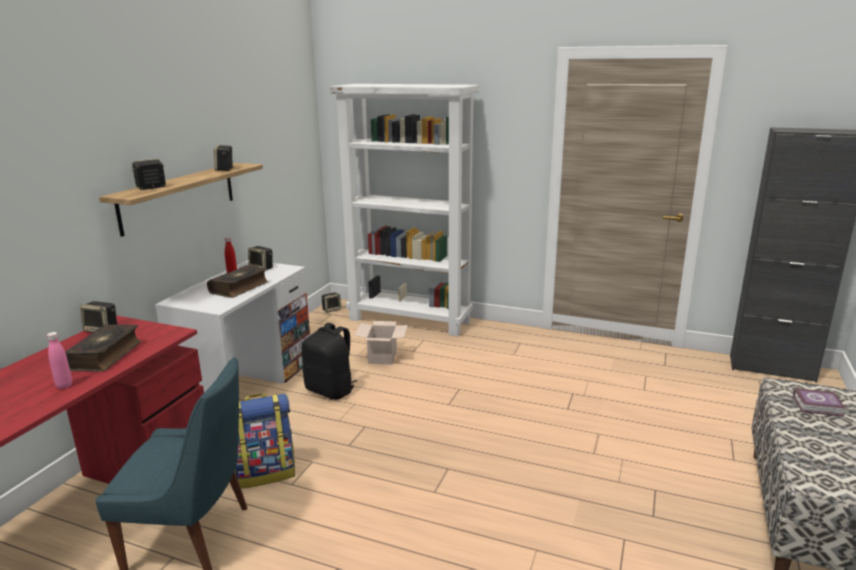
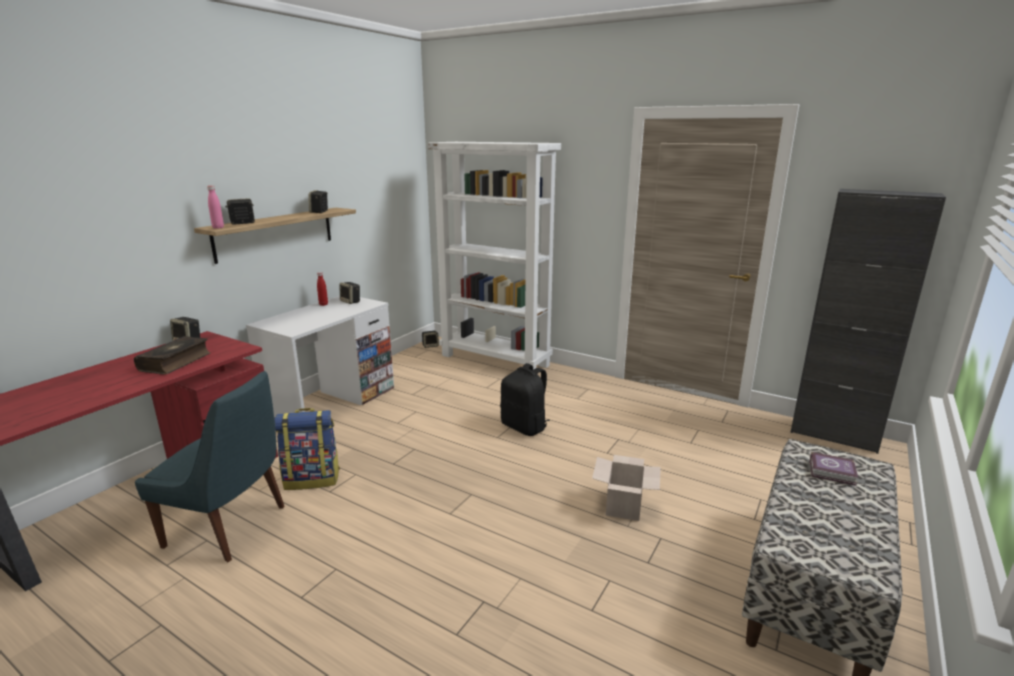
camera: 10 degrees right, 0 degrees up
(64, 385) = (129, 383): pink bottle -> pink bottle (218, 227)
(240, 288) = (322, 316): book -> none
(331, 390) = (399, 415): black backpack -> black backpack (525, 427)
(383, 357) = (456, 390): cardboard box -> cardboard box (624, 507)

